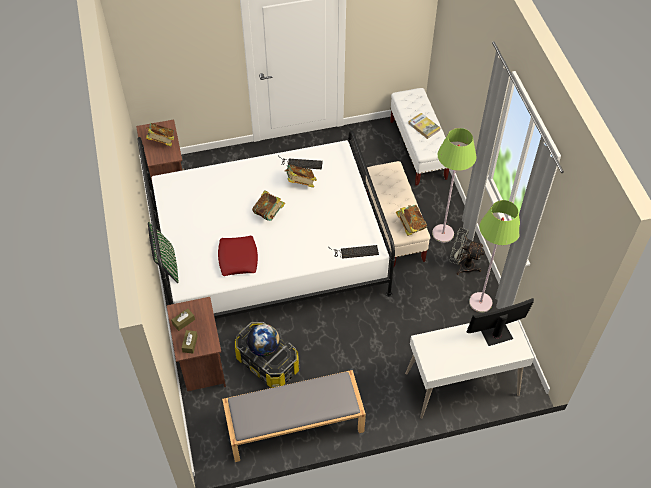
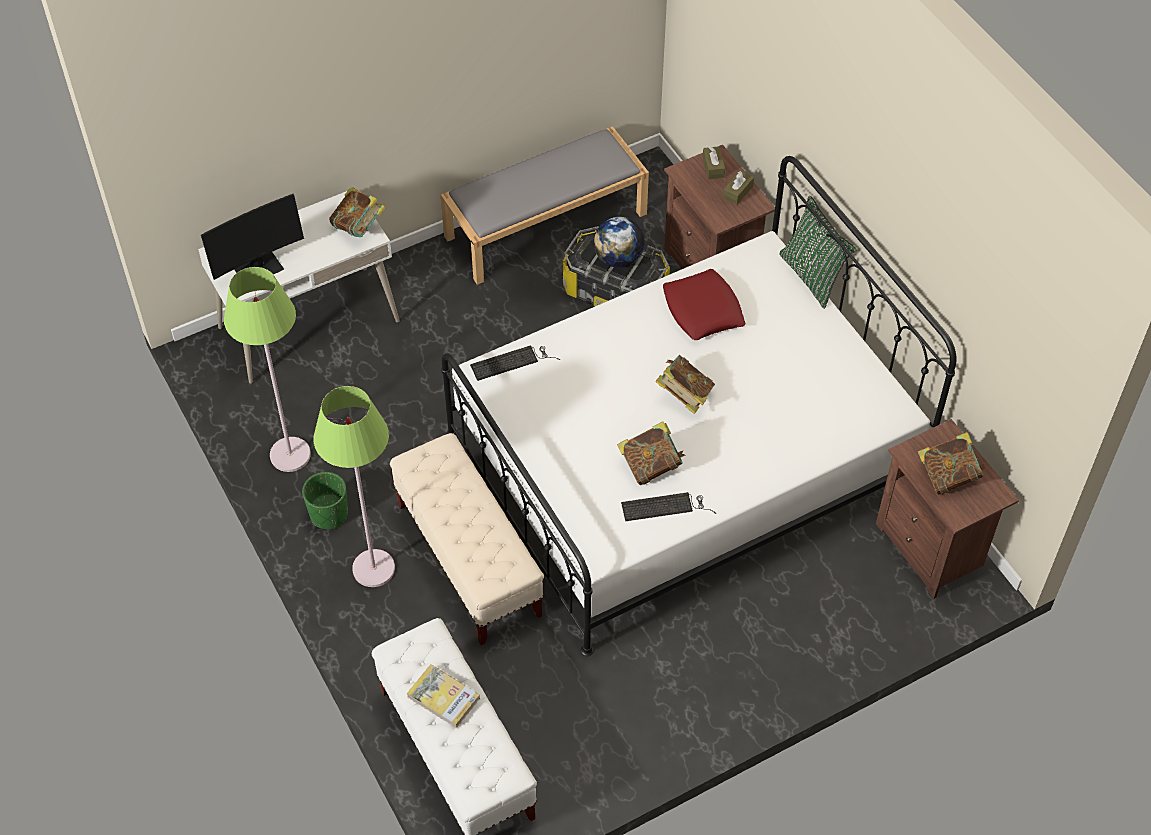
camera: 165 degrees right, 0 degrees up
(410, 226) = (429, 466): book -> book (359, 227)
(462, 265) = (329, 514): grey fan -> green planter

